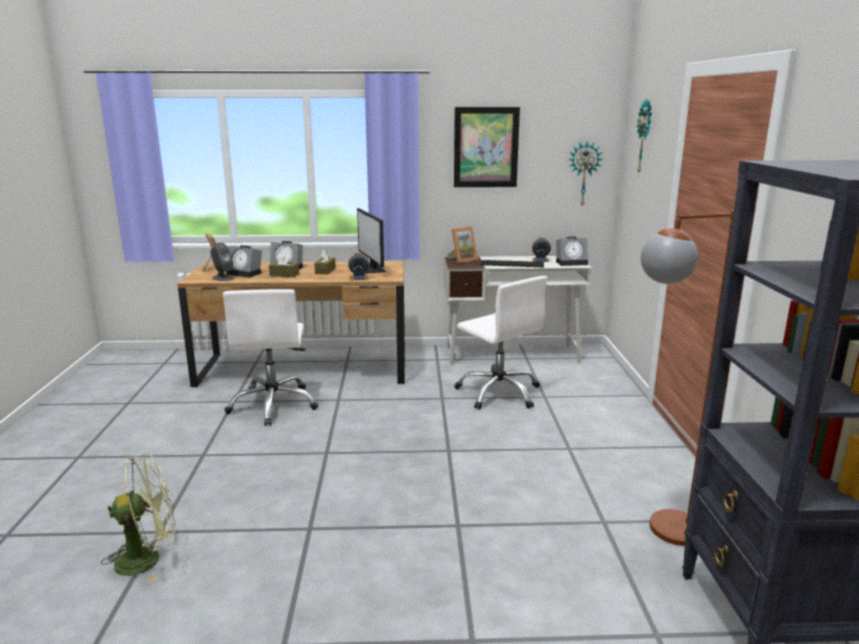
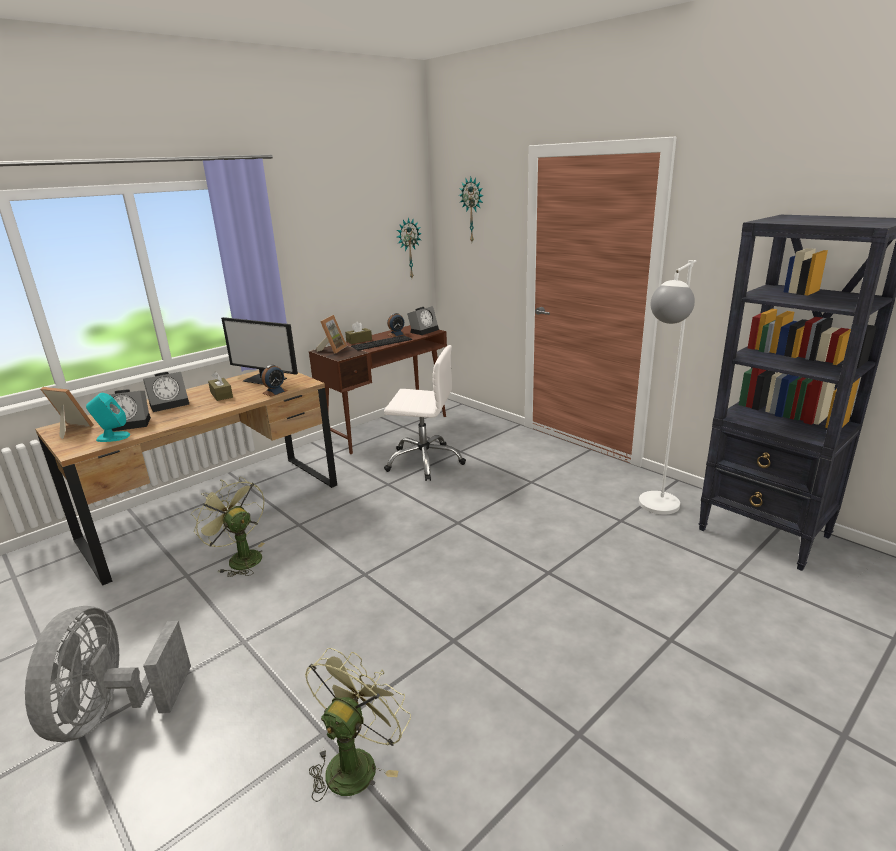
camera: 40 degrees left, 5 degrees up
(101, 455) = (112, 711): none -> grey fan
(223, 278) = (112, 437): grey speaker -> turquoise speaker
(274, 405) = (240, 558): white office chair -> green fan
(284, 275) = (183, 411): brown tissue box -> brown tissue box (359, 341)
(486, 147) = (328, 233): picture -> none
(512, 355) = (388, 427): white desk -> brown desk
(659, 532) = (654, 510): brown floor lamp -> white floor lamp

